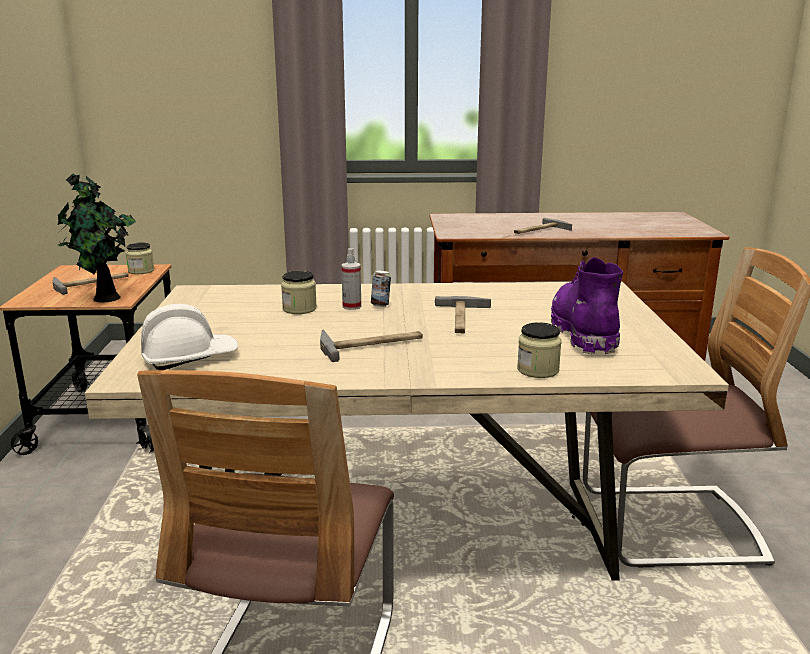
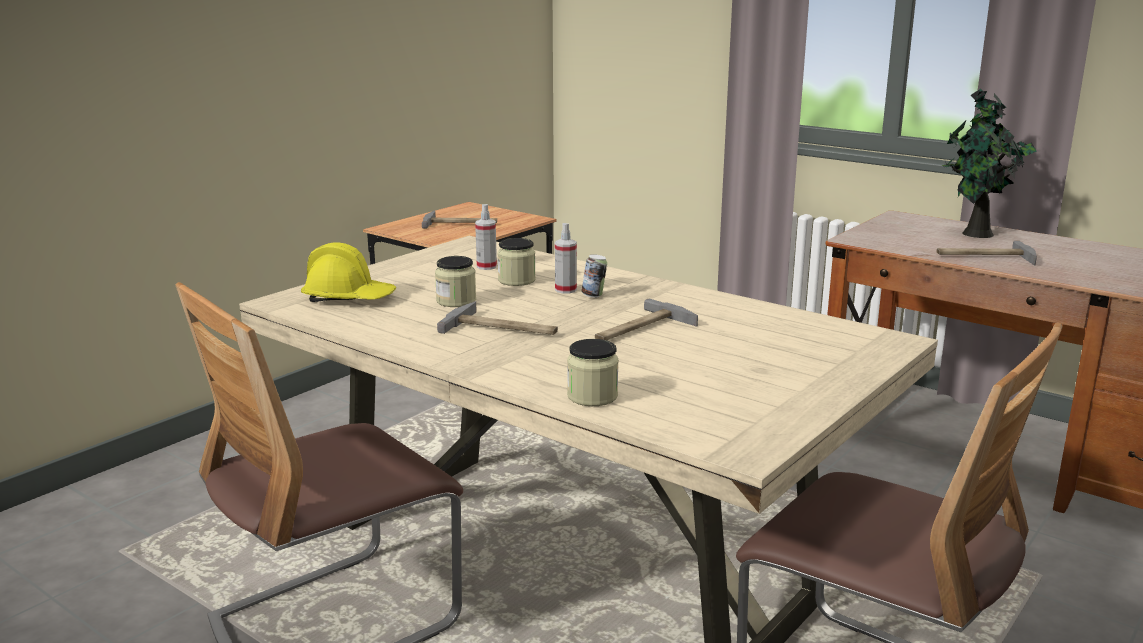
camera: 40 degrees right, 0 degrees up
(105, 299) = (445, 239): potted plant -> potted plant (976, 234)
(141, 271) = (518, 220): jar -> jar (456, 301)
(189, 358) = (349, 298): white hard hat -> yellow hard hat
(251, 305) = (486, 267): none -> spray bottle
(584, 333) = (731, 379): purple boot -> none

